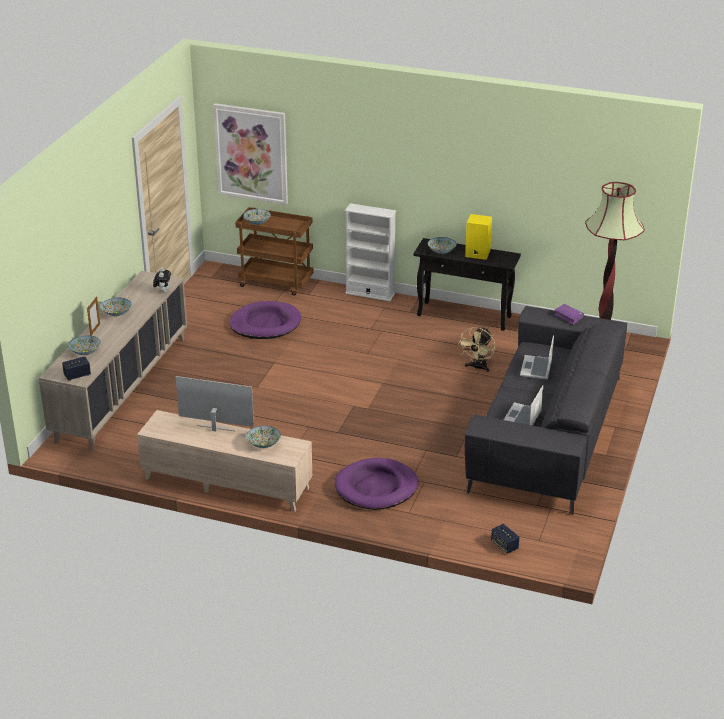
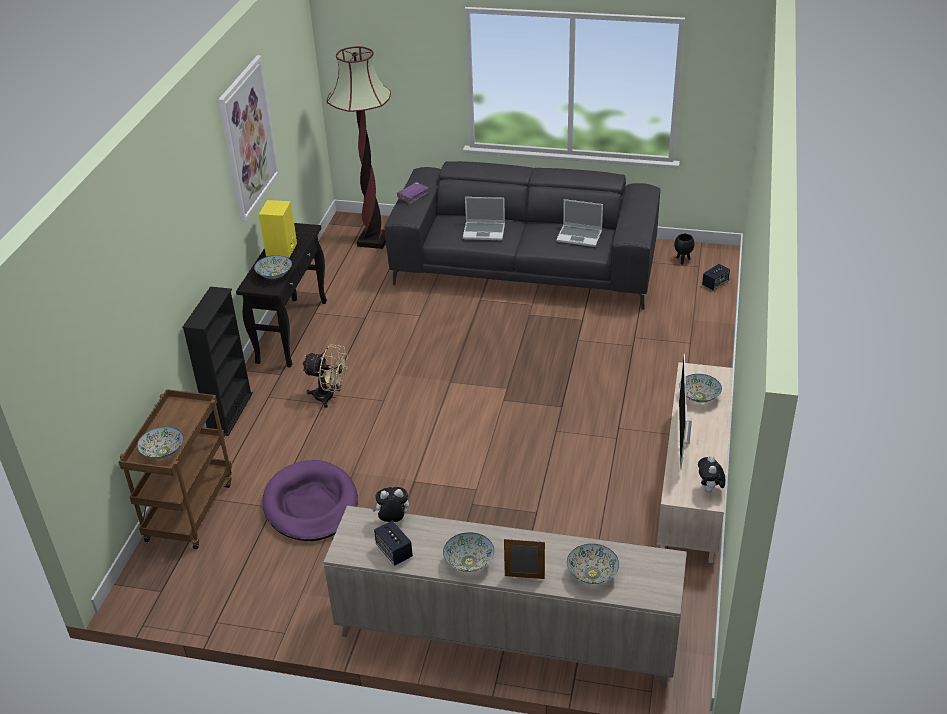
camera: 95 degrees left, 5 degrees up
(77, 375) = (658, 567): speaker -> speaker (394, 551)
(160, 431) = (709, 490): none -> plush toy
(251, 153) = (92, 381): picture -> picture (248, 138)
(370, 293) = (230, 413): white bookcase -> black bookcase
(376, 487) = (656, 367): purple dog bed -> none
(477, 367) = (407, 316): beige fan -> beige fan (329, 397)
(551, 531) = (682, 260): none -> black planter

